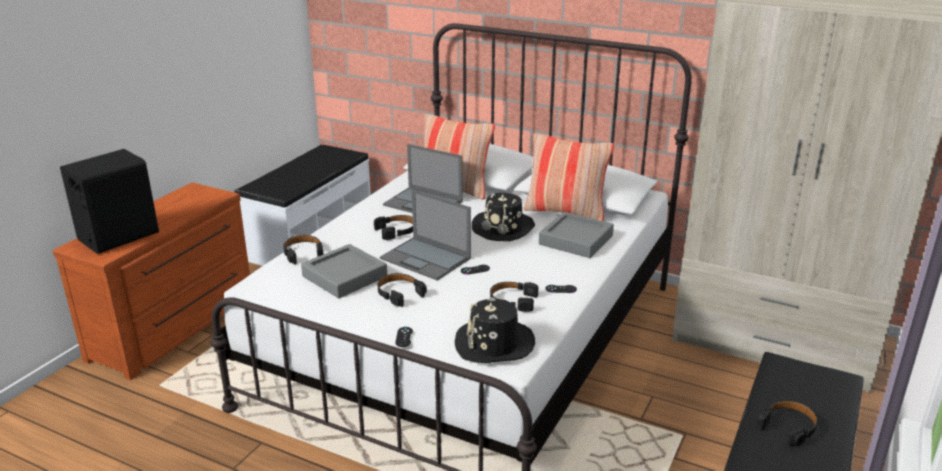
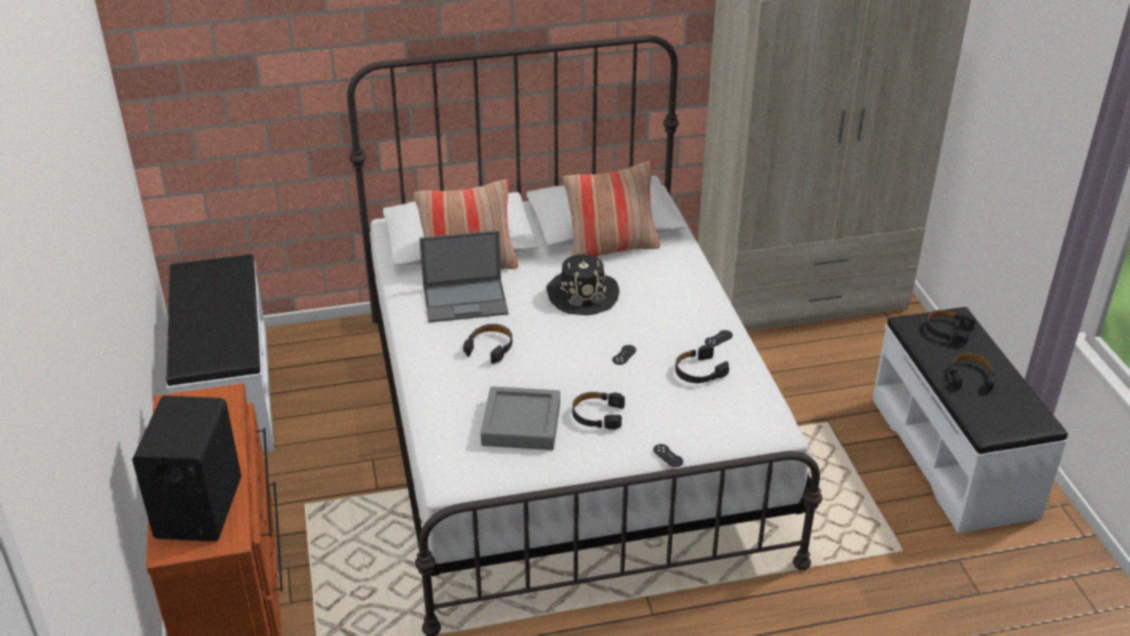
camera: 40 degrees left, 10 degrees up
(303, 253) = (439, 420): black headphones -> black headphones (947, 330)
(426, 259) = (565, 365): laptop -> none
(494, 344) = (741, 421): black hat -> none
(576, 240) = (662, 278): grey tray -> none

